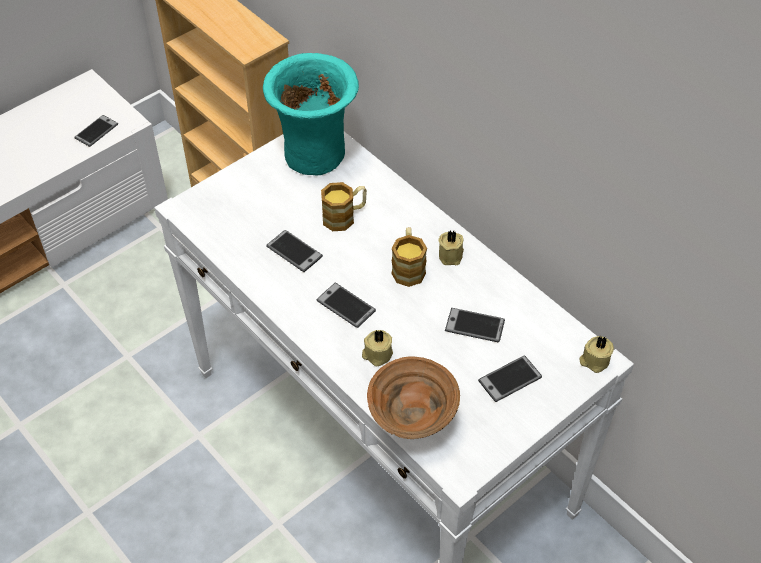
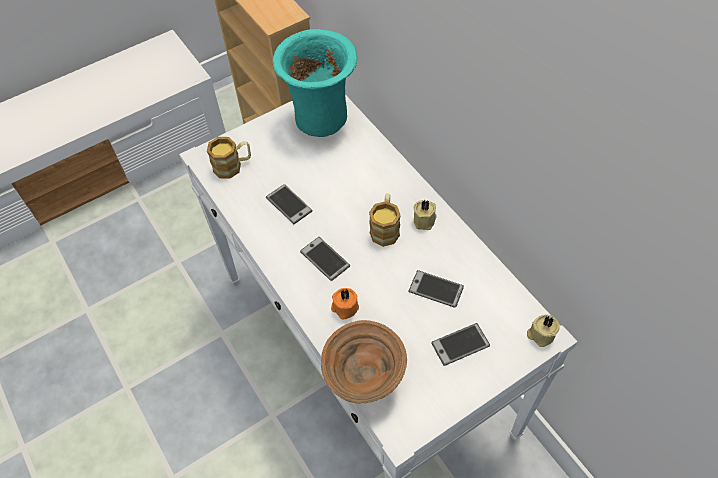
camera: 10 degrees right, 5 degrees up
(96, 131) = (167, 80): phone -> none
(345, 216) = (337, 176): mug -> mug (233, 166)
(377, 354) = (344, 308): beige candle -> orange candle

